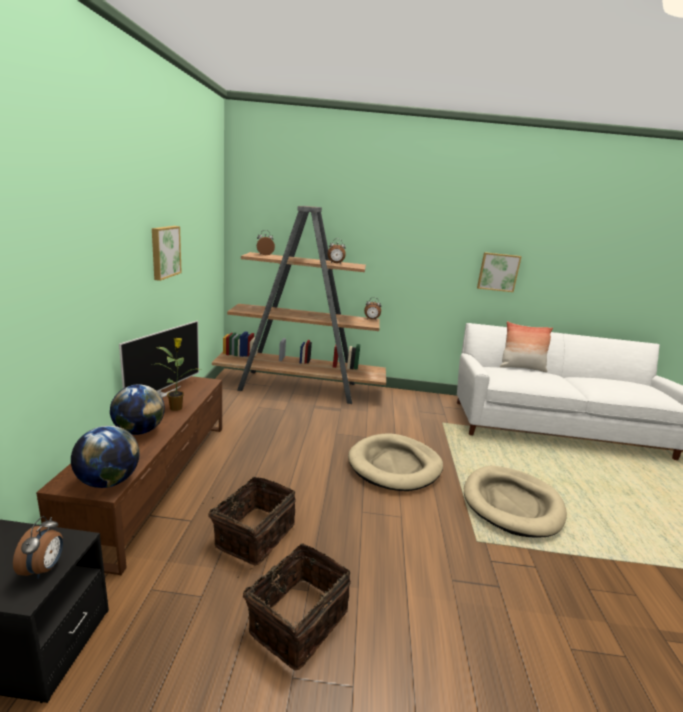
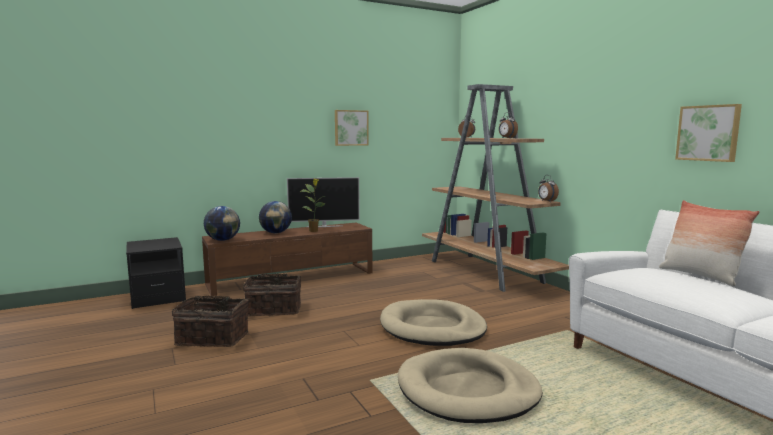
camera: 60 degrees right, 10 degrees down
(44, 568) = (152, 247): alarm clock -> none

